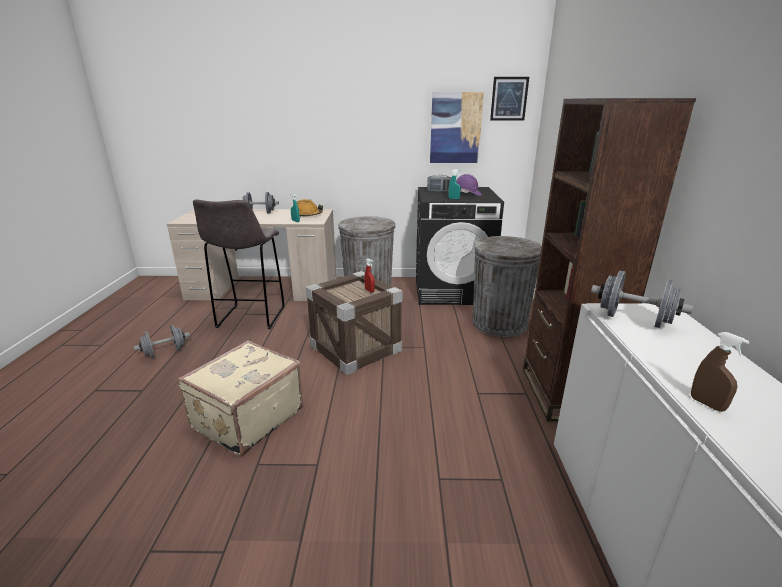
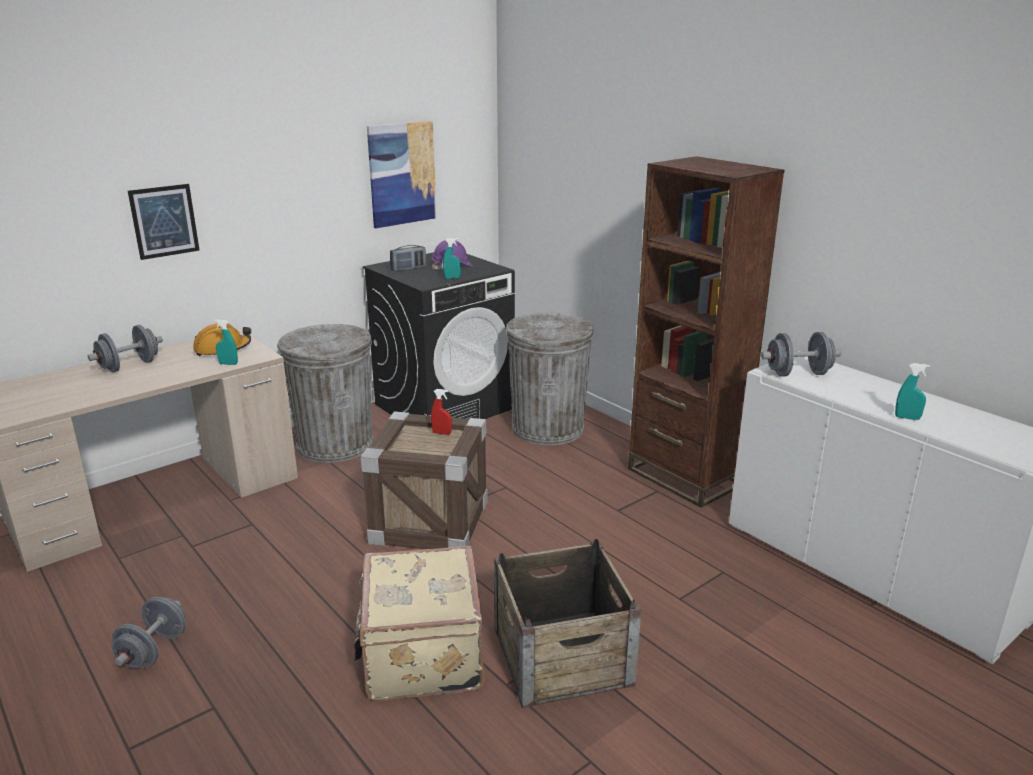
camera: 40 degrees left, 0 degrees up
(250, 318) = (213, 547): grey stool -> none
(310, 468) = (562, 656): none -> crate
(509, 99) = (461, 127): picture -> picture (164, 221)
(707, 404) = (907, 418): brown spray bottle -> turquoise spray bottle

